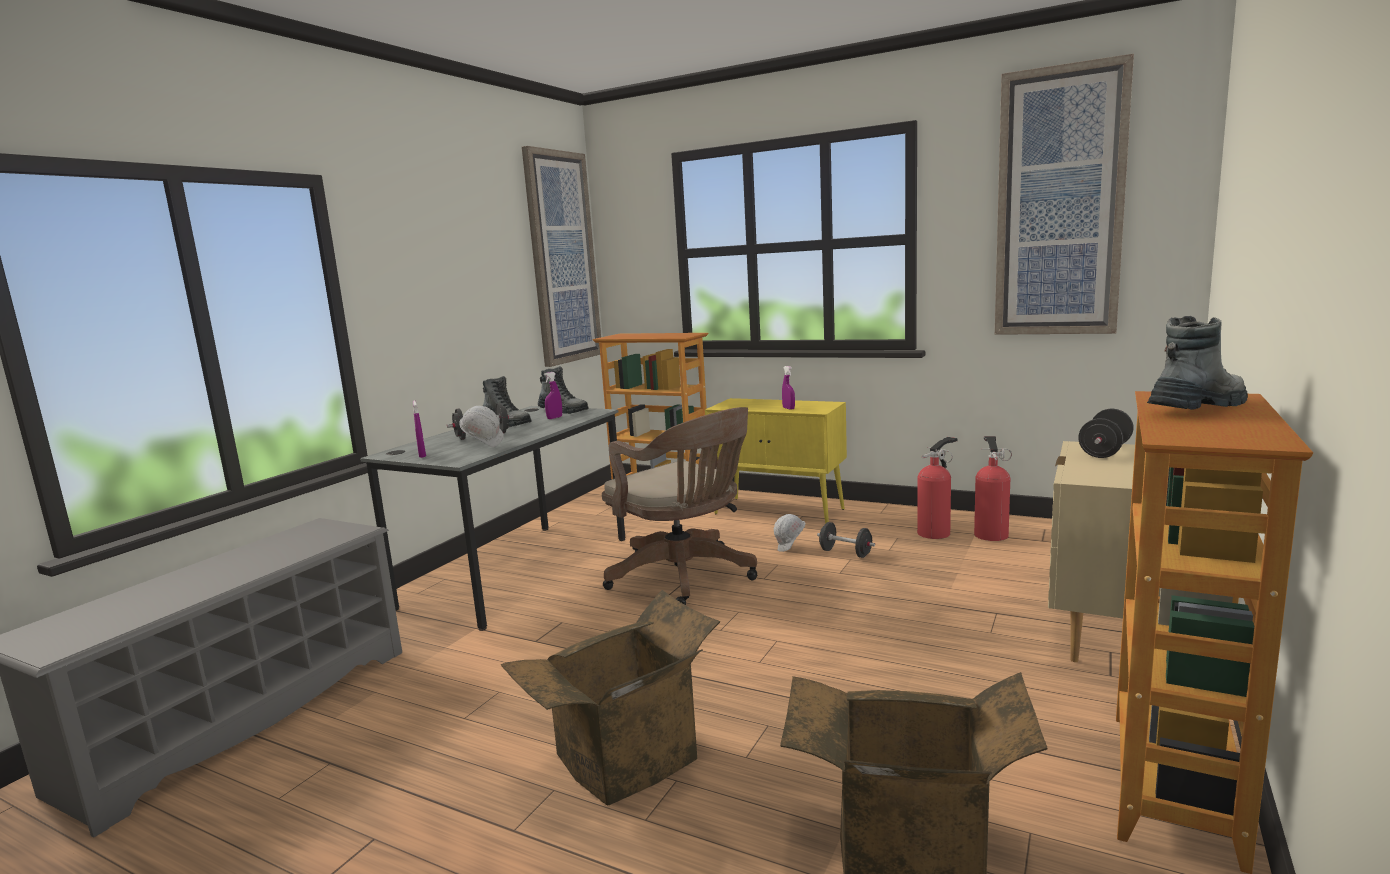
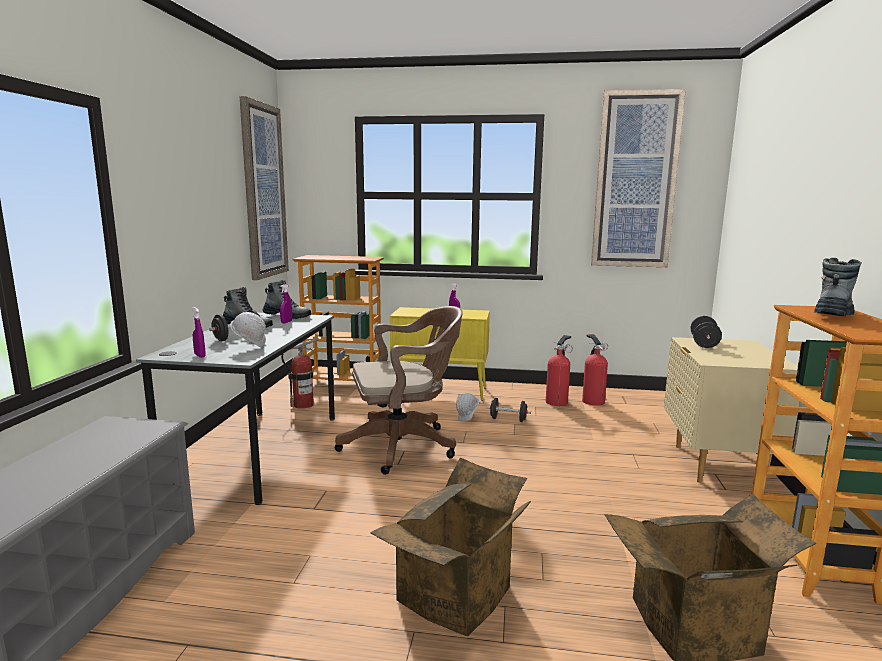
camera: 20 degrees left, 0 degrees up
(601, 520) = (303, 405): none -> fire extinguisher
(686, 577) = (404, 446): brown office chair -> brown office chair turned 45 degrees counterclockwise

